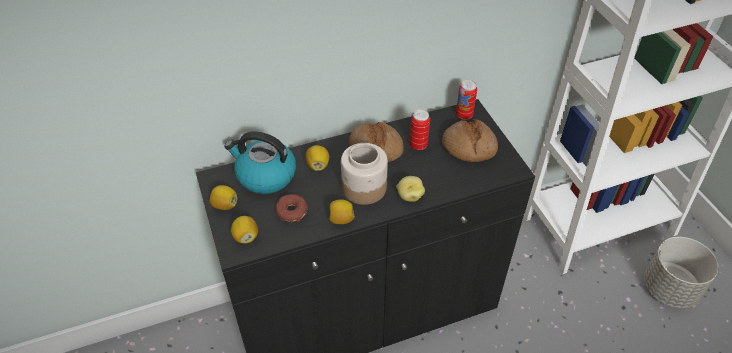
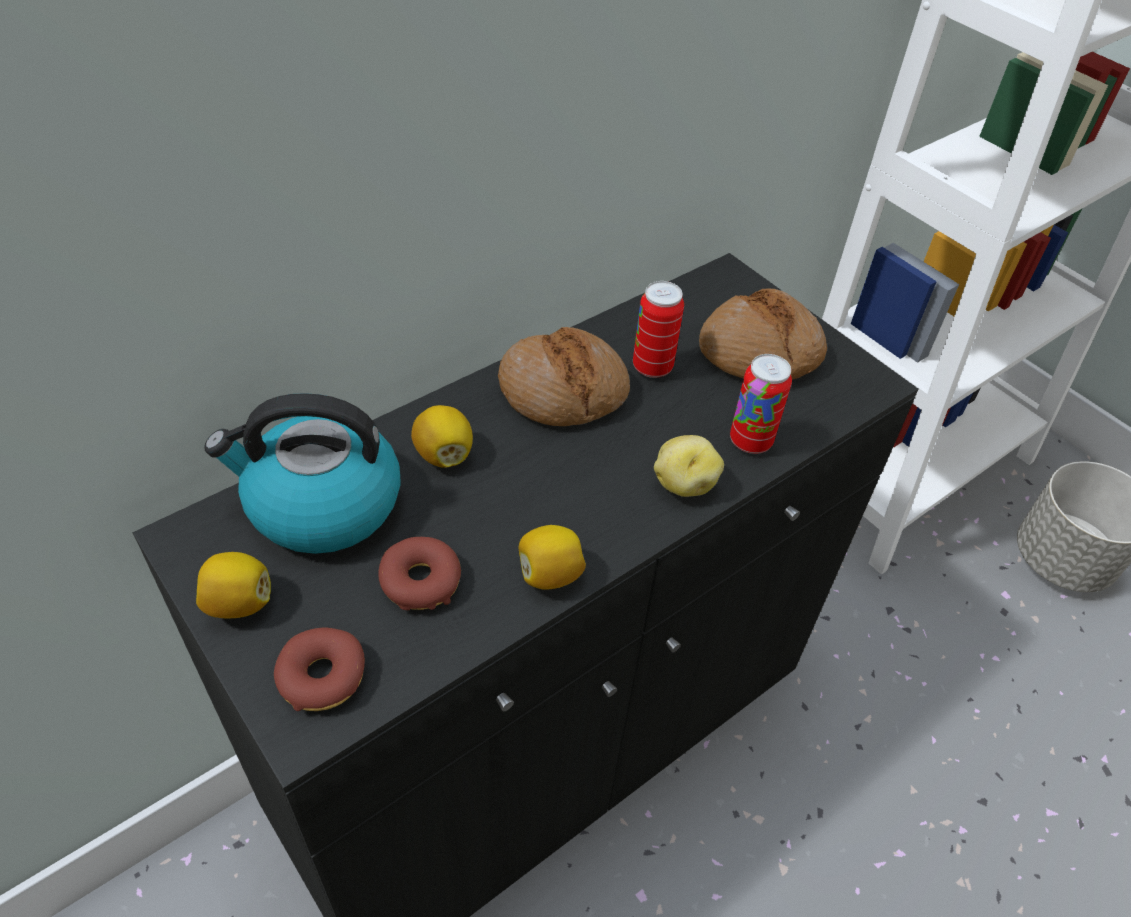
camera: 20 degrees left, 0 degrees up
(245, 237) = (322, 677): lemon -> donut
(364, 188) = (573, 487): jar -> none
(464, 115) = (718, 289): can -> can (750, 441)

